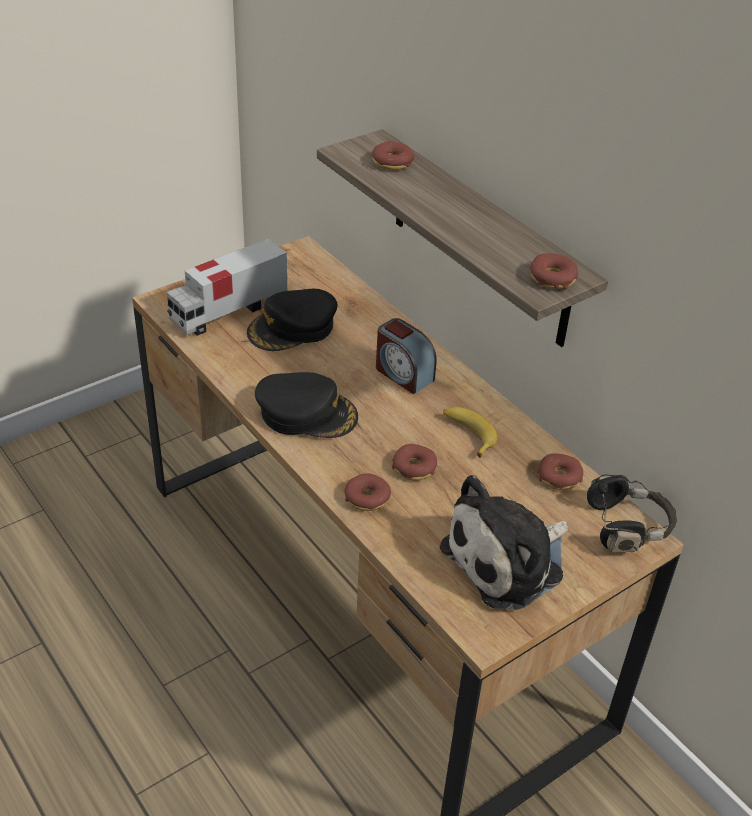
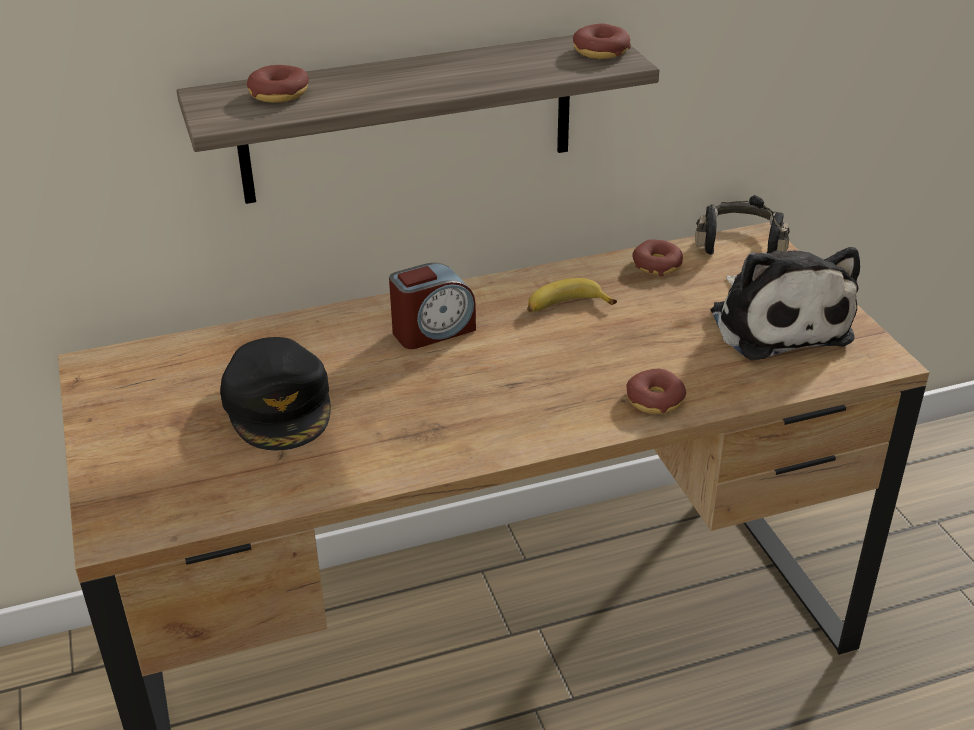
camera: 70 degrees left, 5 degrees down
(228, 310) = (194, 461): toy truck -> none
(307, 413) = (474, 421): black cap -> none
(414, 468) = (612, 355): donut -> none

